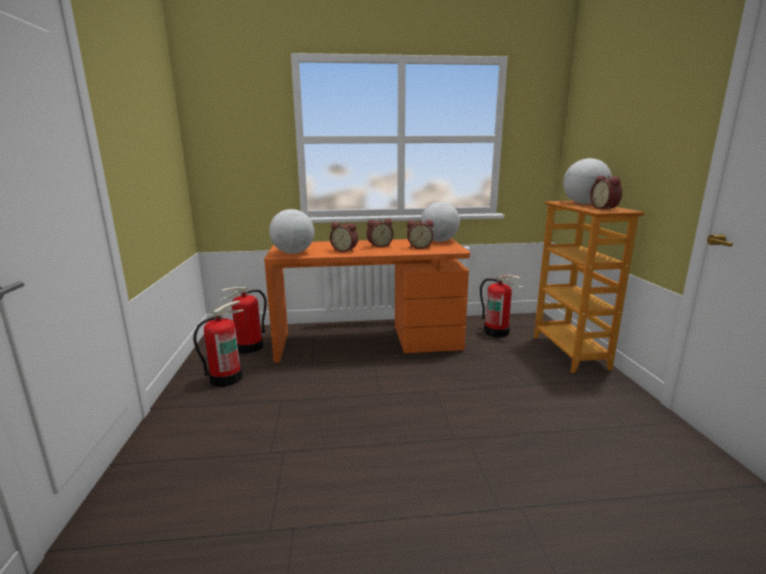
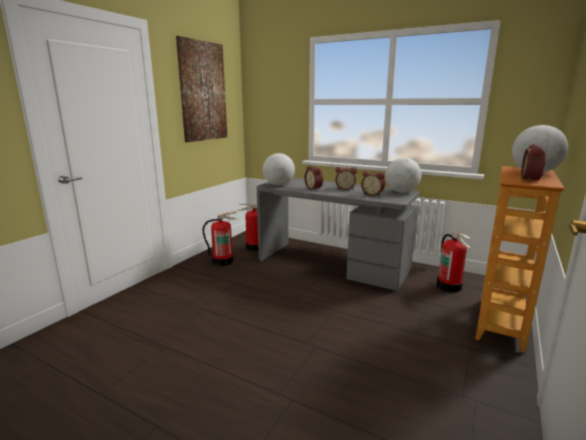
camera: 35 degrees right, 0 degrees up
(144, 121) = (203, 92): none -> picture
(368, 341) = (332, 264): orange desk -> grey desk

